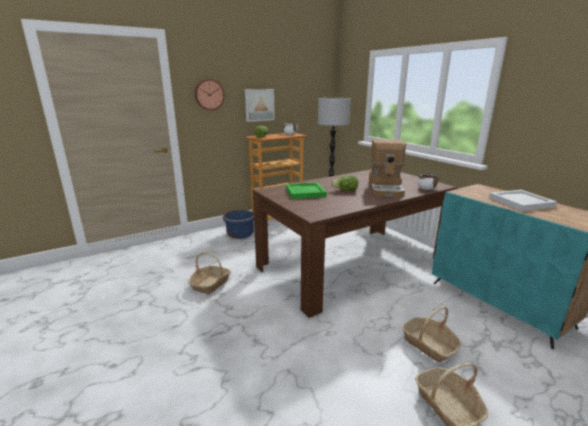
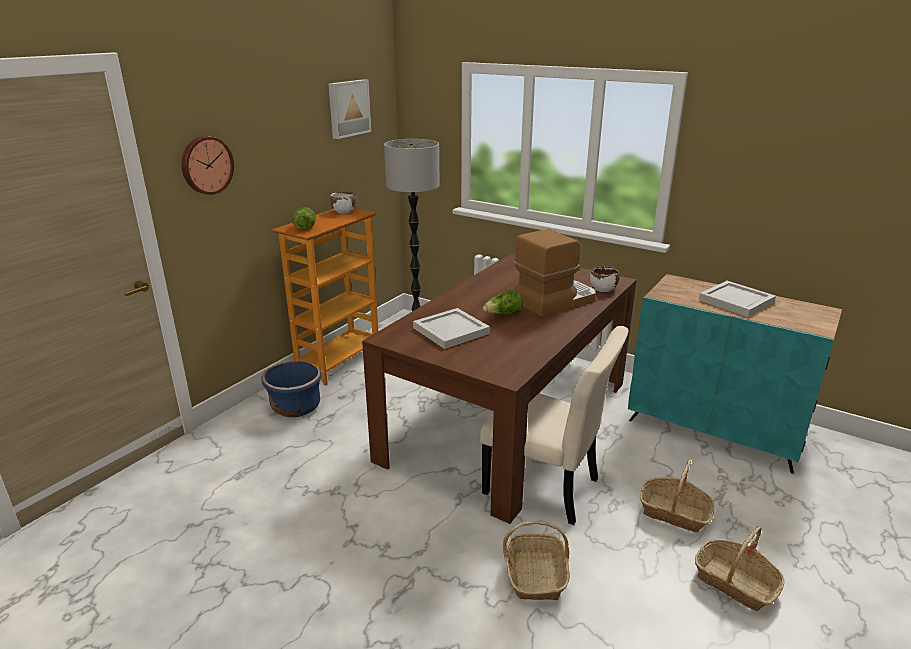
camera: 25 degrees left, 5 degrees up
(210, 284) = (320, 515): basket -> basket (535, 574)
(259, 105) = (287, 168): picture -> picture (348, 108)
(304, 192) = (450, 330): green tray -> white tray
(346, 305) = (545, 488): none -> beige chair
(386, 188) = (554, 300): coffee machine -> coffee machine turned 105 degrees counterclockwise

